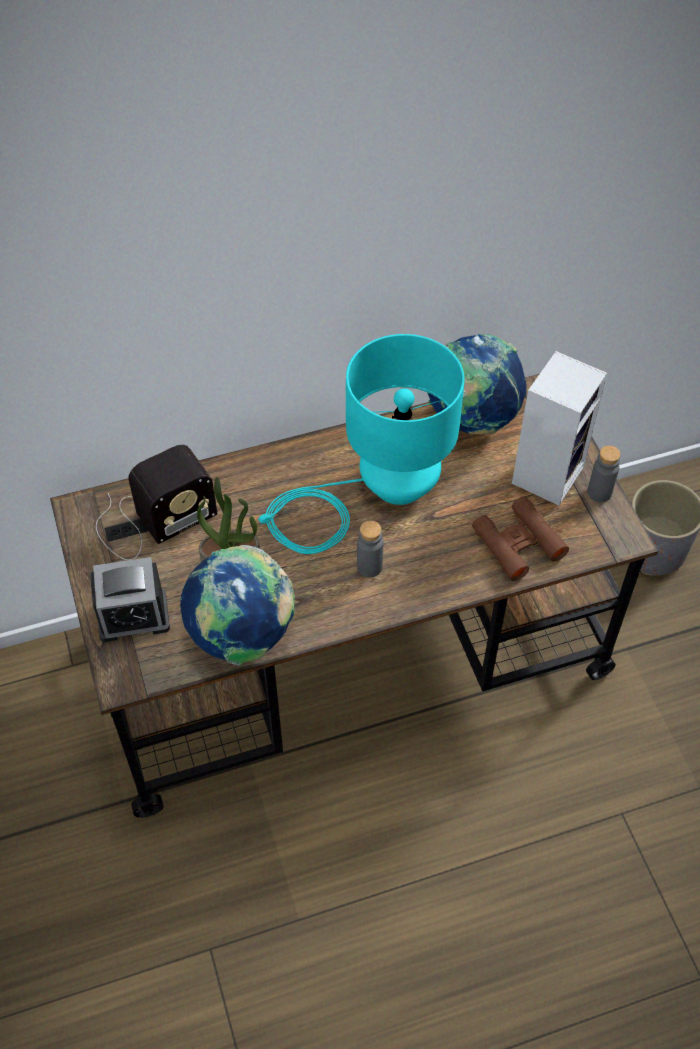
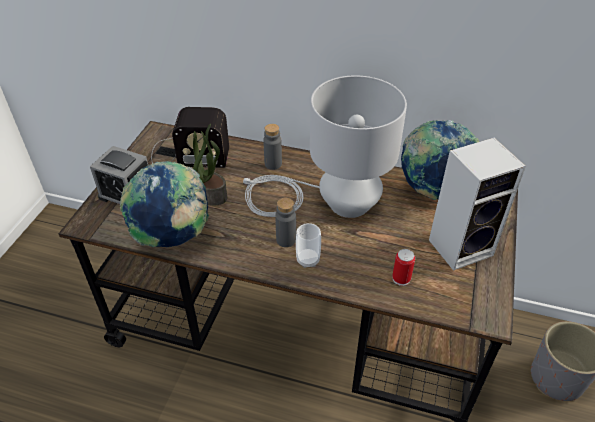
camera: 35 degrees right, 10 degrees down
(363, 498) = (319, 200): turquoise table lamp -> white table lamp
(412, 577) = (308, 260): none -> cup
(518, 543) = (401, 278): brown binoculars -> can
(599, 492) = (492, 277): grey bottle -> grey bottle (273, 164)

